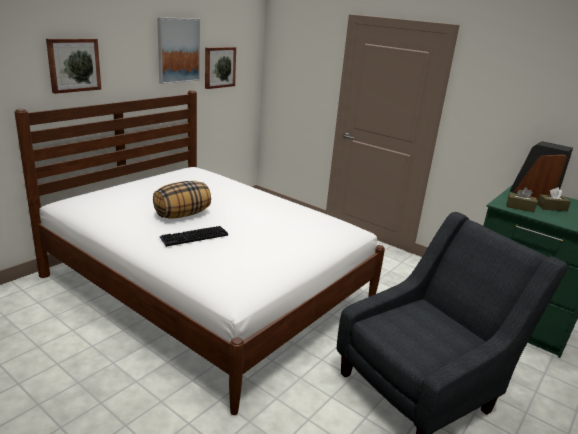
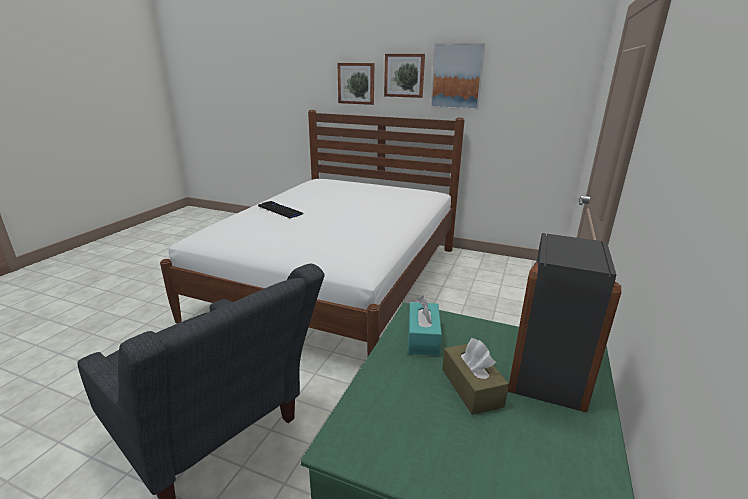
camera: 75 degrees right, 0 degrees up
(182, 215) = (319, 202): pillow -> none
(219, 67) = (512, 98): picture -> picture (404, 75)
(520, 207) = (423, 337): brown tissue box -> turquoise tissue box

